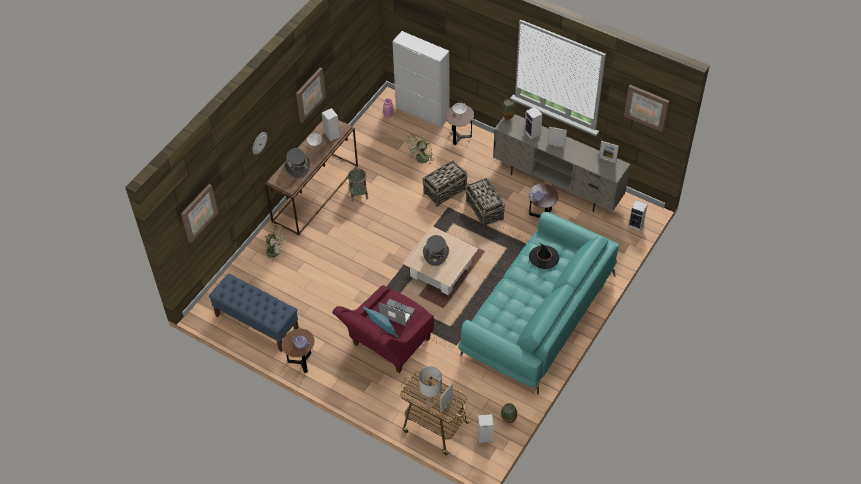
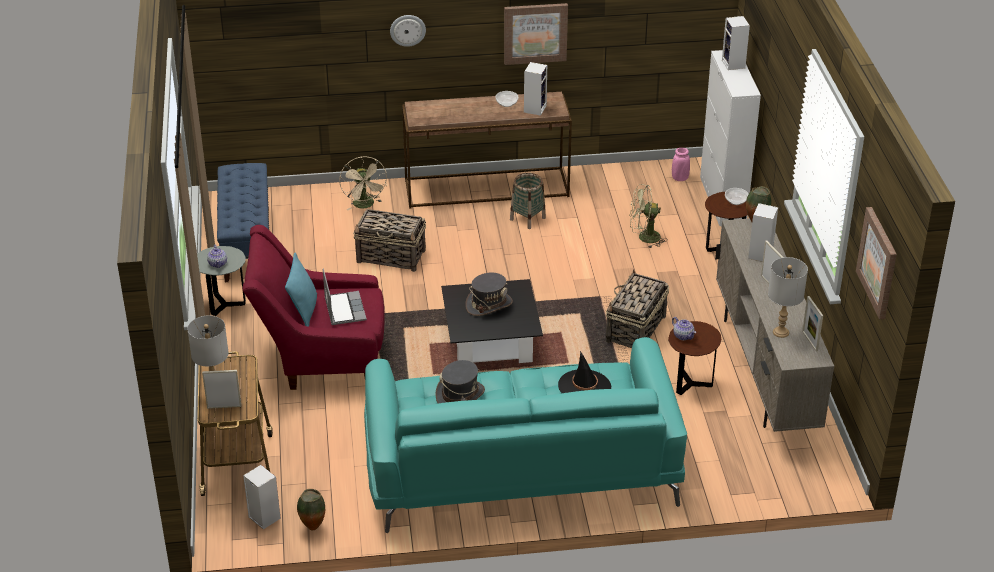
camera: 50 degrees right, 15 degrees down
(198, 212) = (261, 46): picture -> none
(297, 167) = (453, 110): grey hat -> grey hat (460, 396)
(301, 362) = (225, 305): brown side table -> grey side table
(440, 270) = (491, 342): beige coffee table -> black coffee table
(445, 191) = (623, 281): basket -> basket (391, 256)
(592, 165) = (781, 332): none -> grey table lamp
(636, 225) = (798, 482): speaker -> speaker (734, 64)

